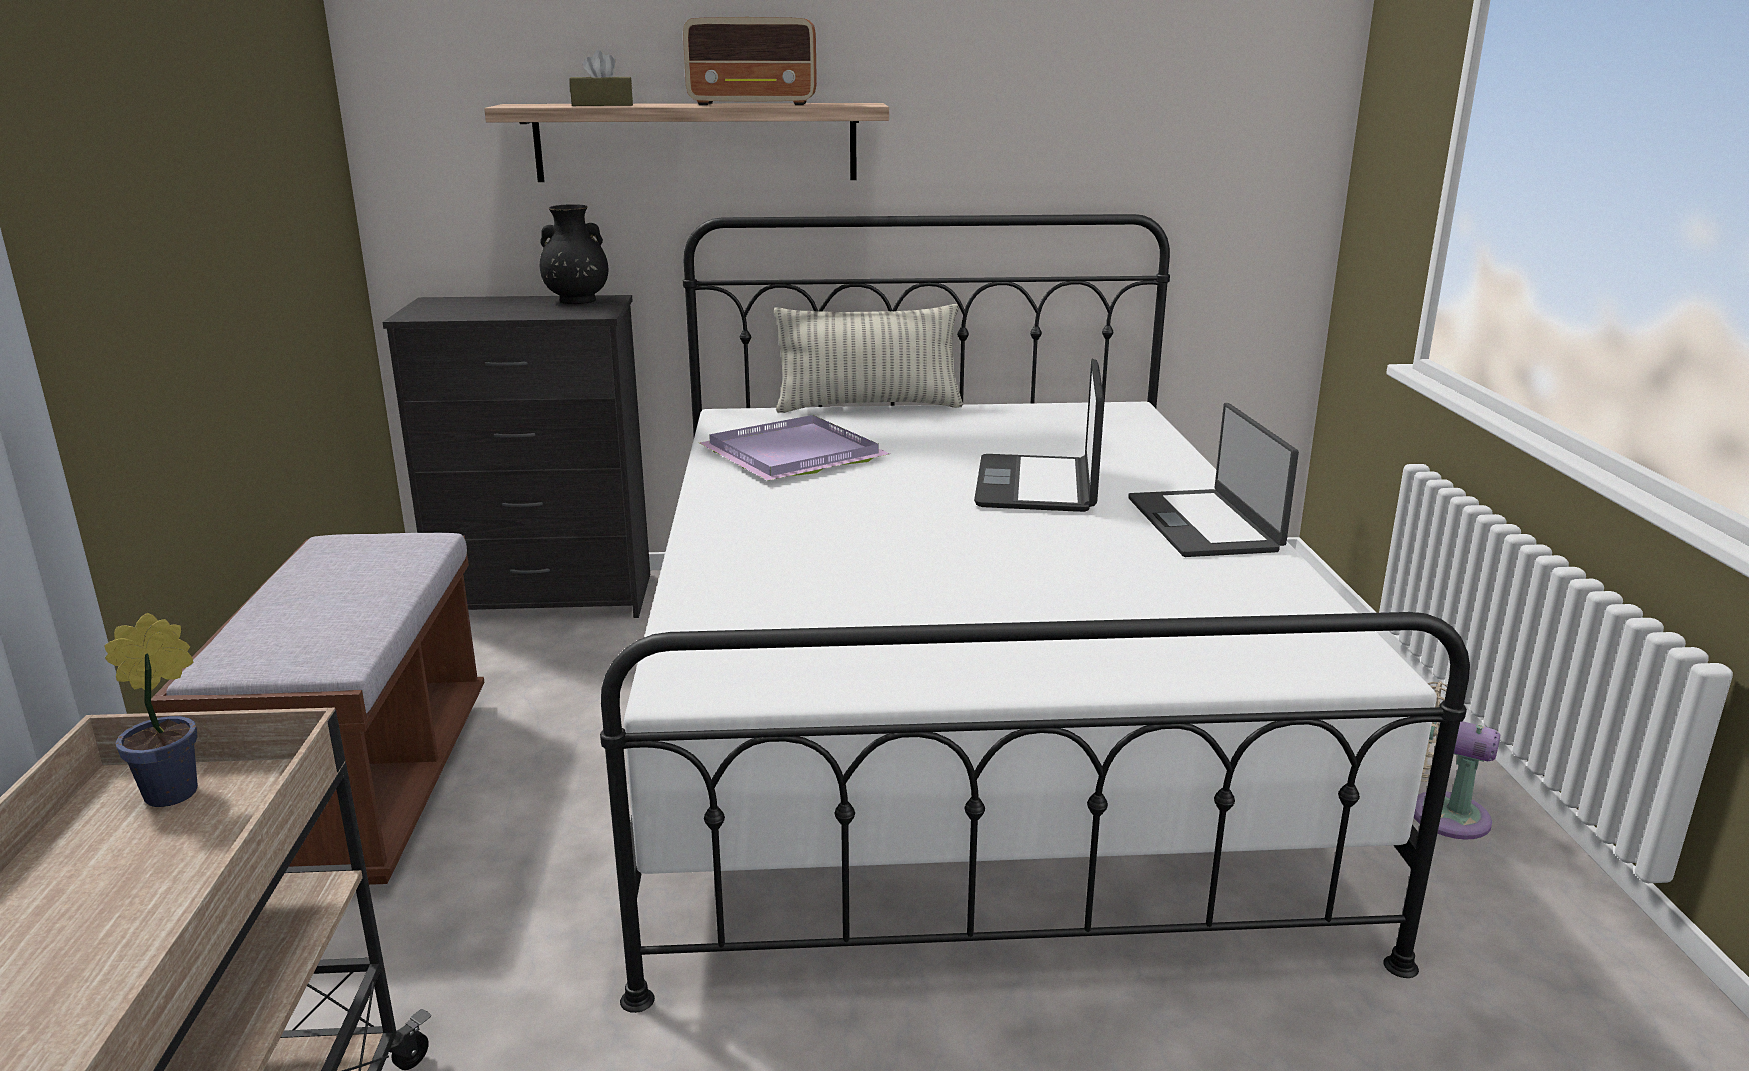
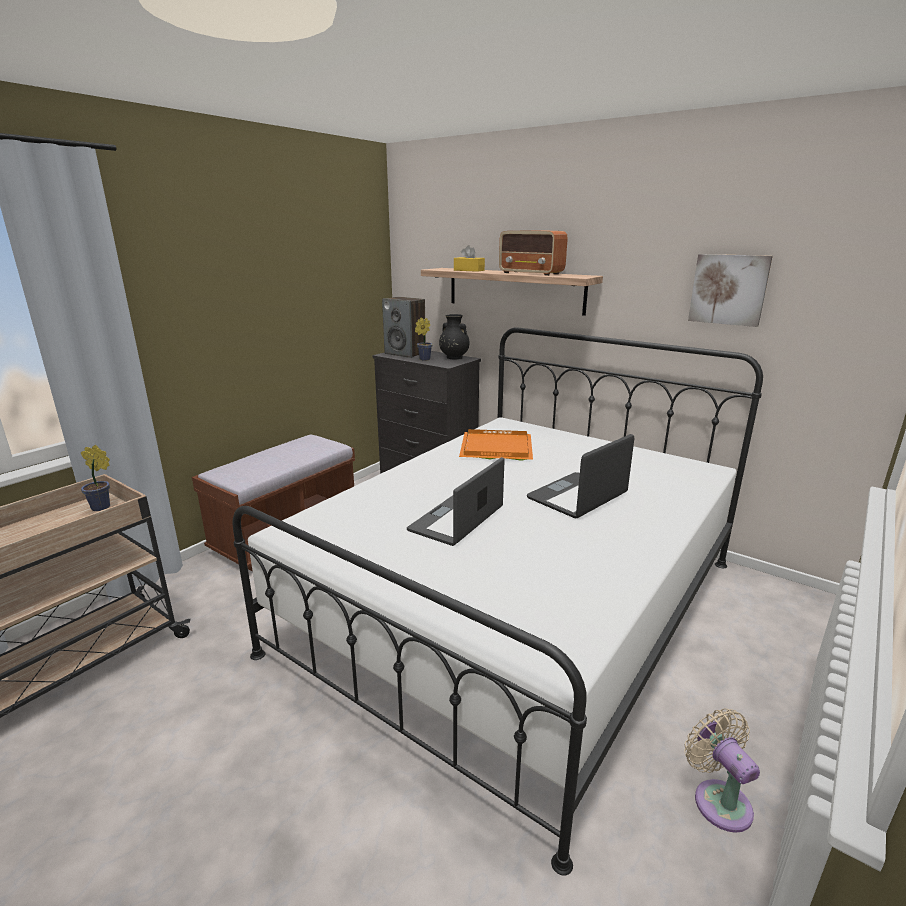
camera: 40 degrees right, 0 degrees up
(453, 308) = (405, 353): none -> speaker
(522, 312) = (423, 359): none -> potted plant
(602, 105) = (469, 270): brown tissue box -> yellow tissue box
(789, 454) = (495, 447): purple tray -> orange tray
(868, 406) = (572, 433): pillow -> none
(1098, 114) = (728, 289): none -> picture
(1205, 524) = (629, 548): laptop -> laptop (457, 519)

